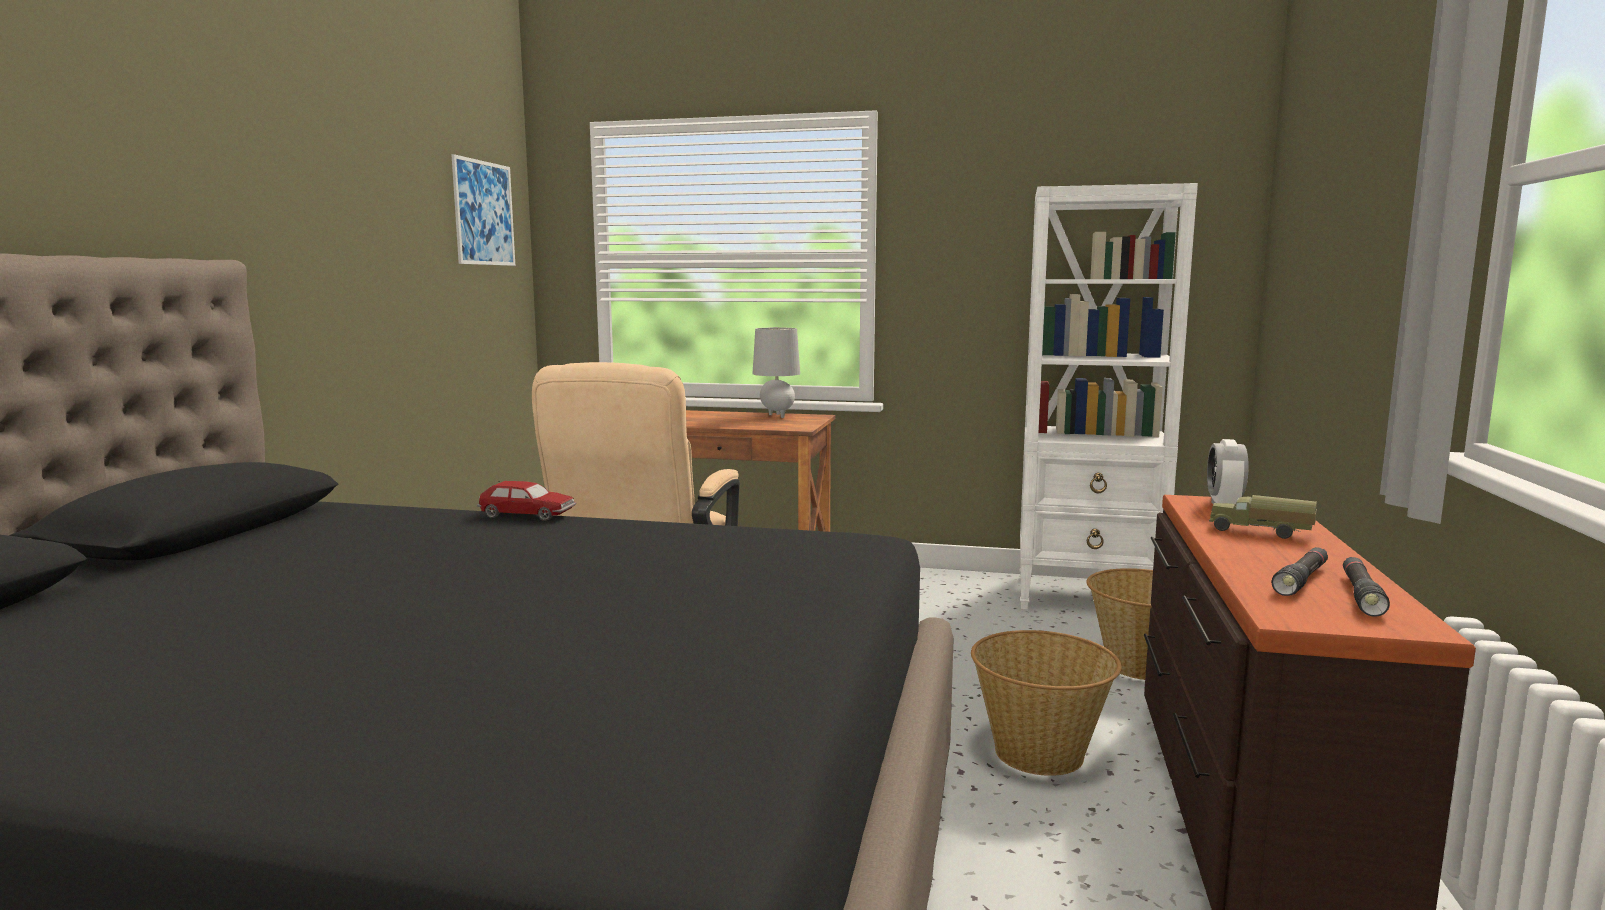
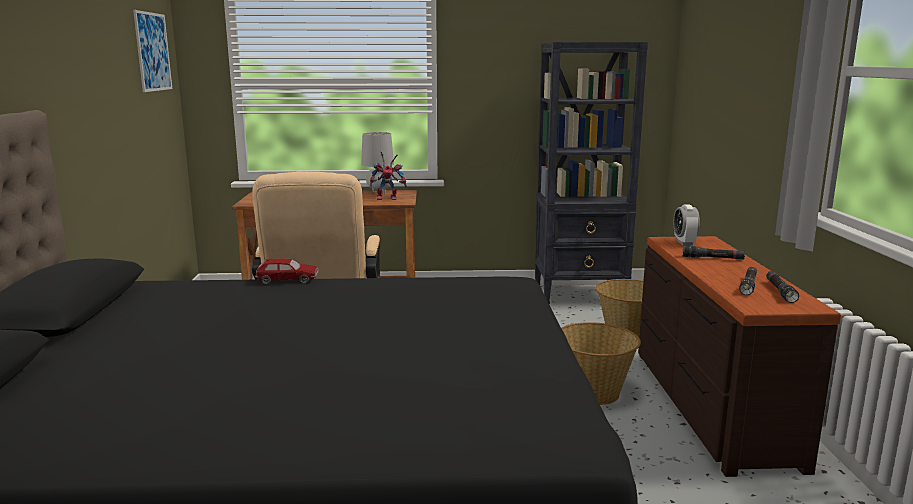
camera: 15 degrees left, 5 degrees up
(782, 422) = (388, 198): none -> toy robot
(1088, 597) = (580, 297): white bookcase -> black bookcase
(1260, 533) = (712, 258): toy truck -> black flashlight

